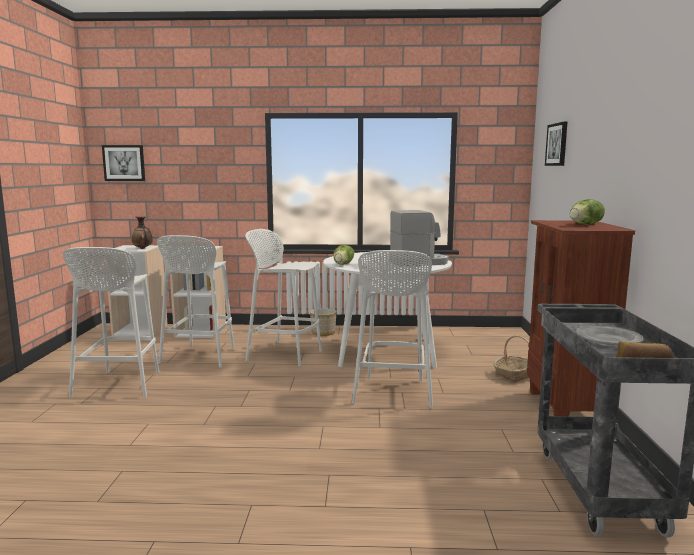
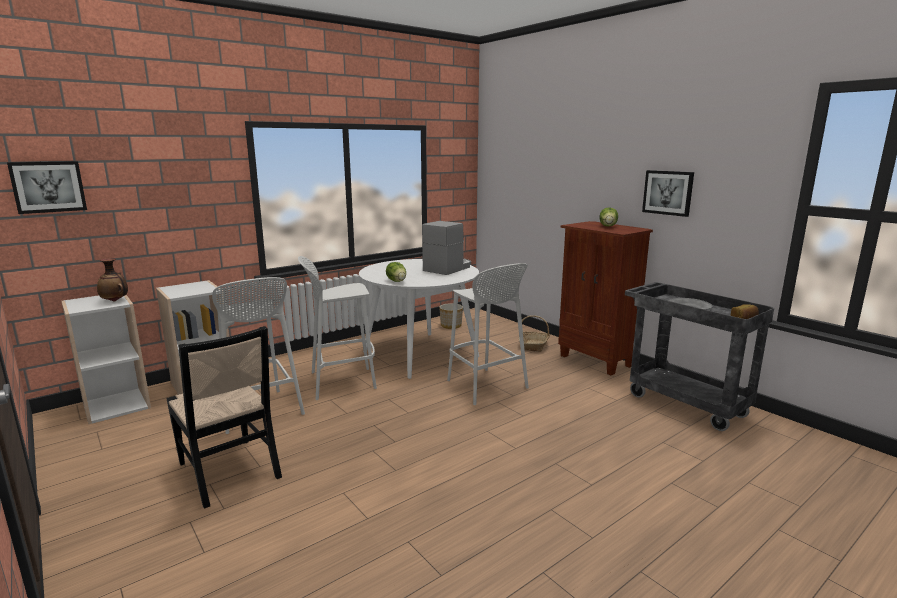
camera: 40 degrees left, 5 degrees up
(119, 385) = (228, 471): white stool -> chair
(323, 333) = (337, 351): planter -> planter (451, 325)
(557, 144) = (523, 158): picture -> picture (668, 192)

